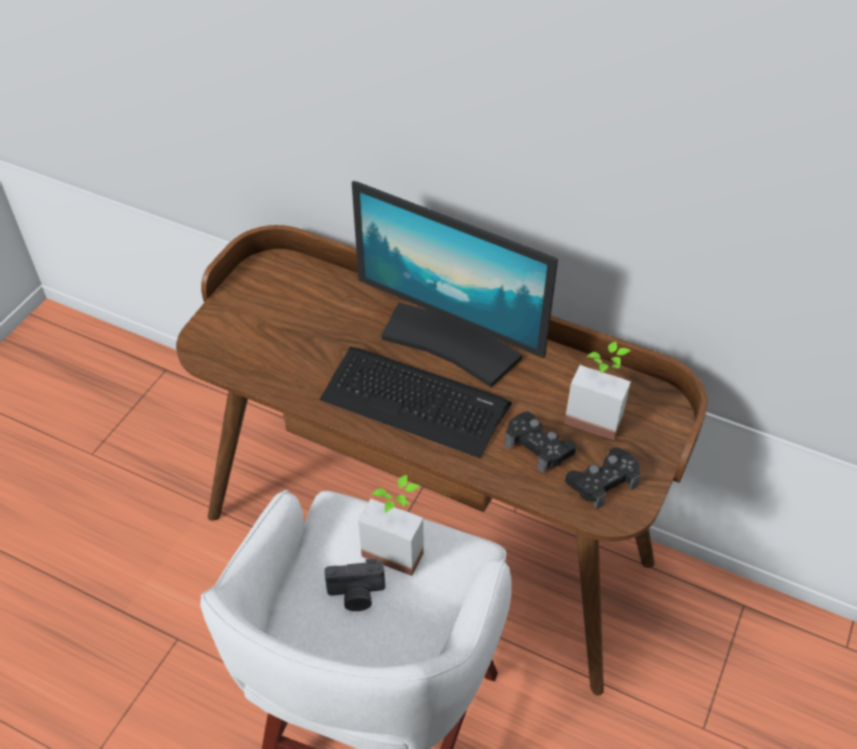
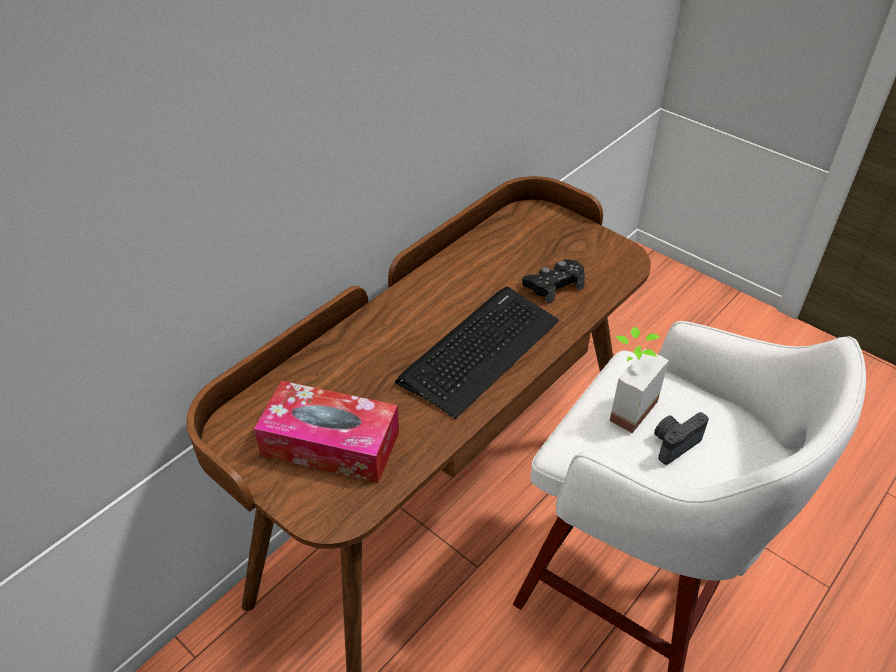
camera: 75 degrees left, 5 degrees down
(272, 326) = (330, 444): none -> tissue box
(356, 595) = (673, 443): camera -> camera turned 135 degrees counterclockwise
(451, 342) = (415, 312): monitor -> none
(596, 414) = (528, 246): potted plant -> none
(603, 482) = (598, 259): black game controller -> none

